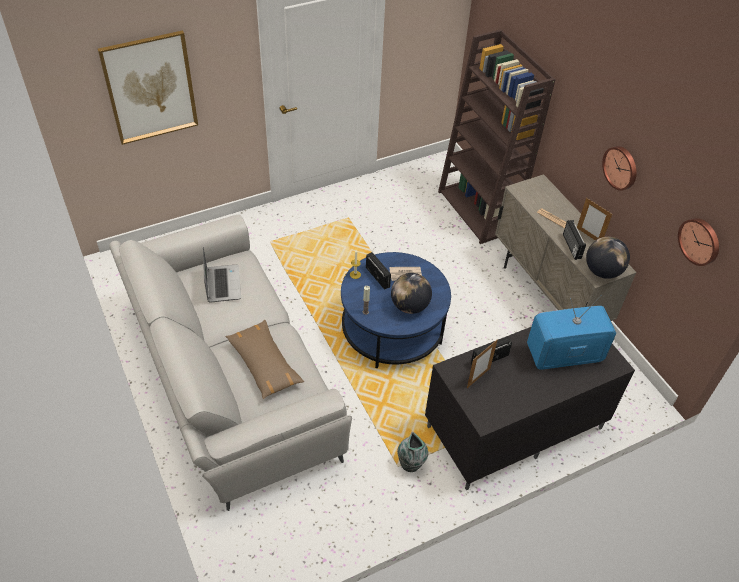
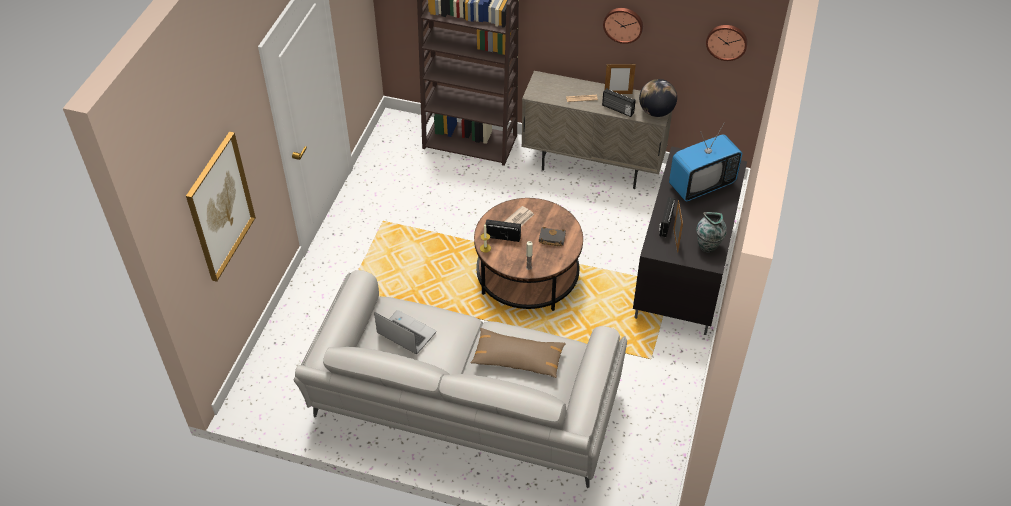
camera: 45 degrees left, 0 degrees up
(392, 329) = (527, 275): blue coffee table -> brown coffee table
(409, 306) = (551, 239): globe -> black book
(410, 464) = (656, 350): vase -> vase (708, 246)
(564, 355) = (701, 185): television -> television turned 150 degrees counterclockwise

